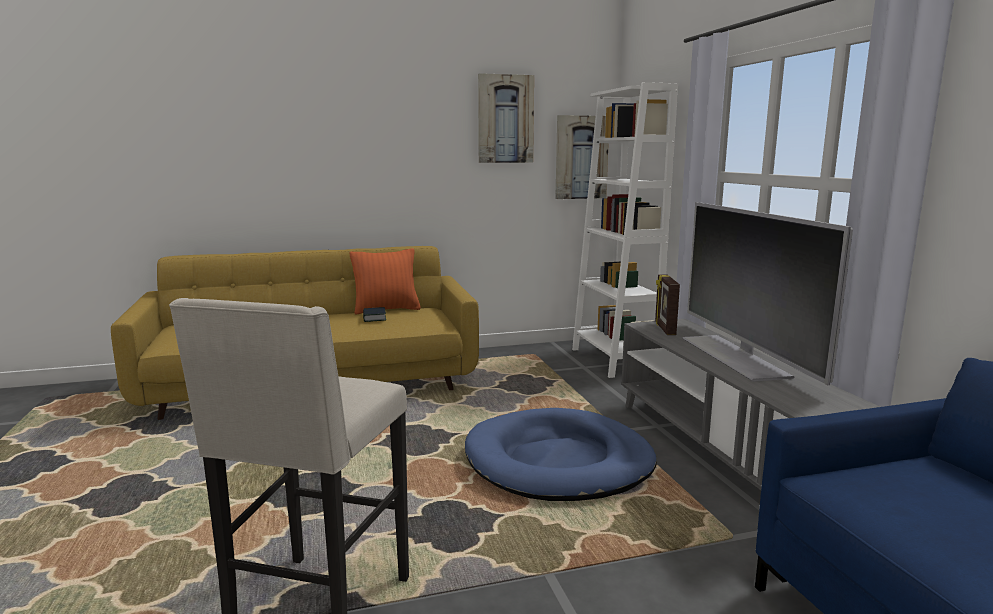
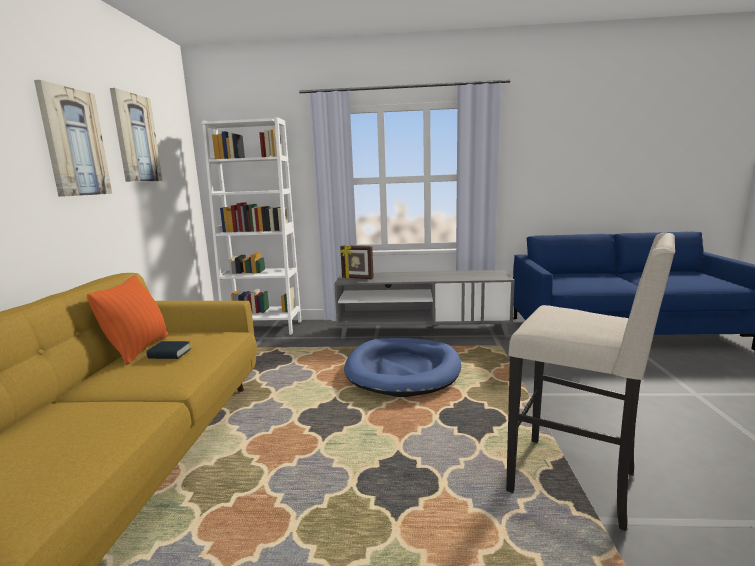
camera: 70 degrees left, 0 degrees up
(581, 157) = (182, 176): picture -> picture (74, 142)
(735, 356) = (418, 275): television -> none

